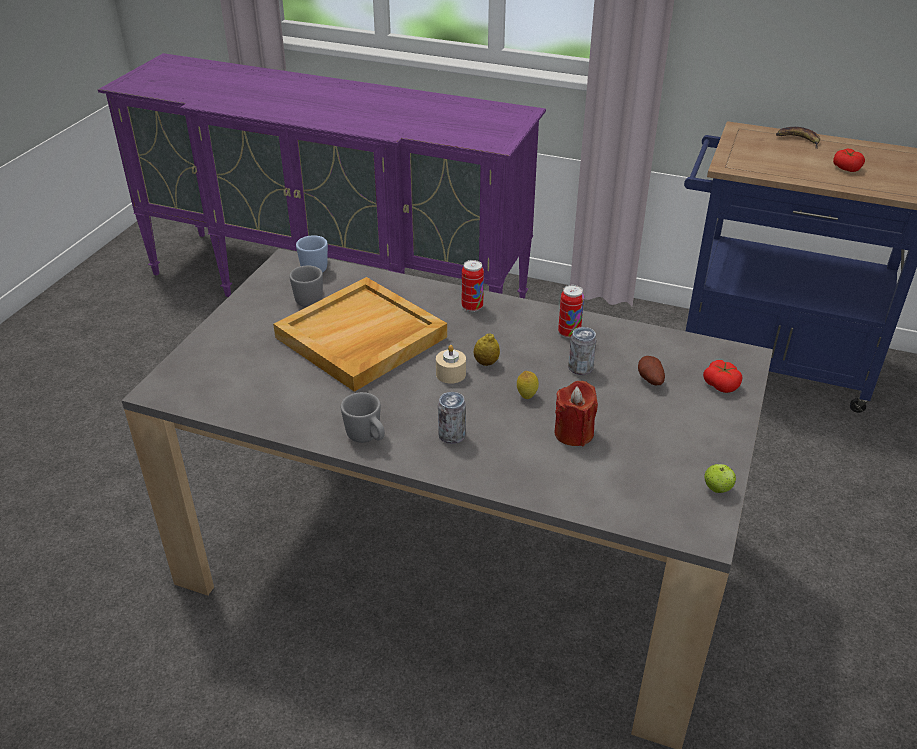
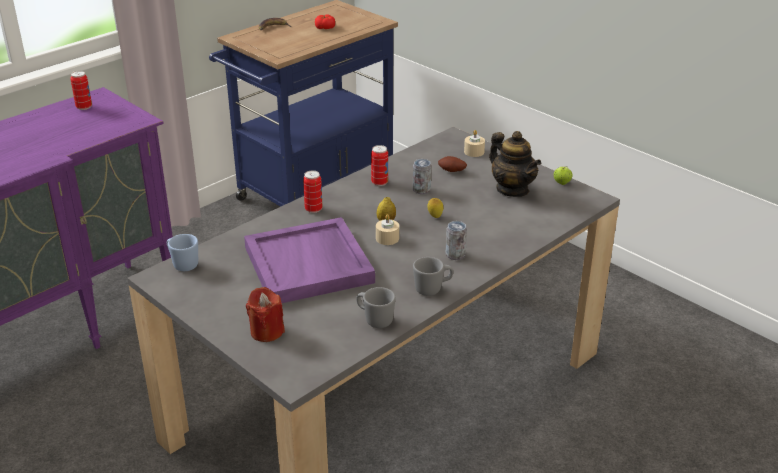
camera: 65 degrees left, 5 degrees down
(310, 298) = (229, 276): grey mug -> grey mug (374, 320)
(361, 338) = (309, 265): beige tray -> purple tray
(495, 114) = (84, 107): none -> can
(573, 433) = (484, 211): red candle -> red candle (267, 331)
(653, 444) = (512, 189): none -> teapot
(721, 384) = (474, 152): tomato -> beige candle

